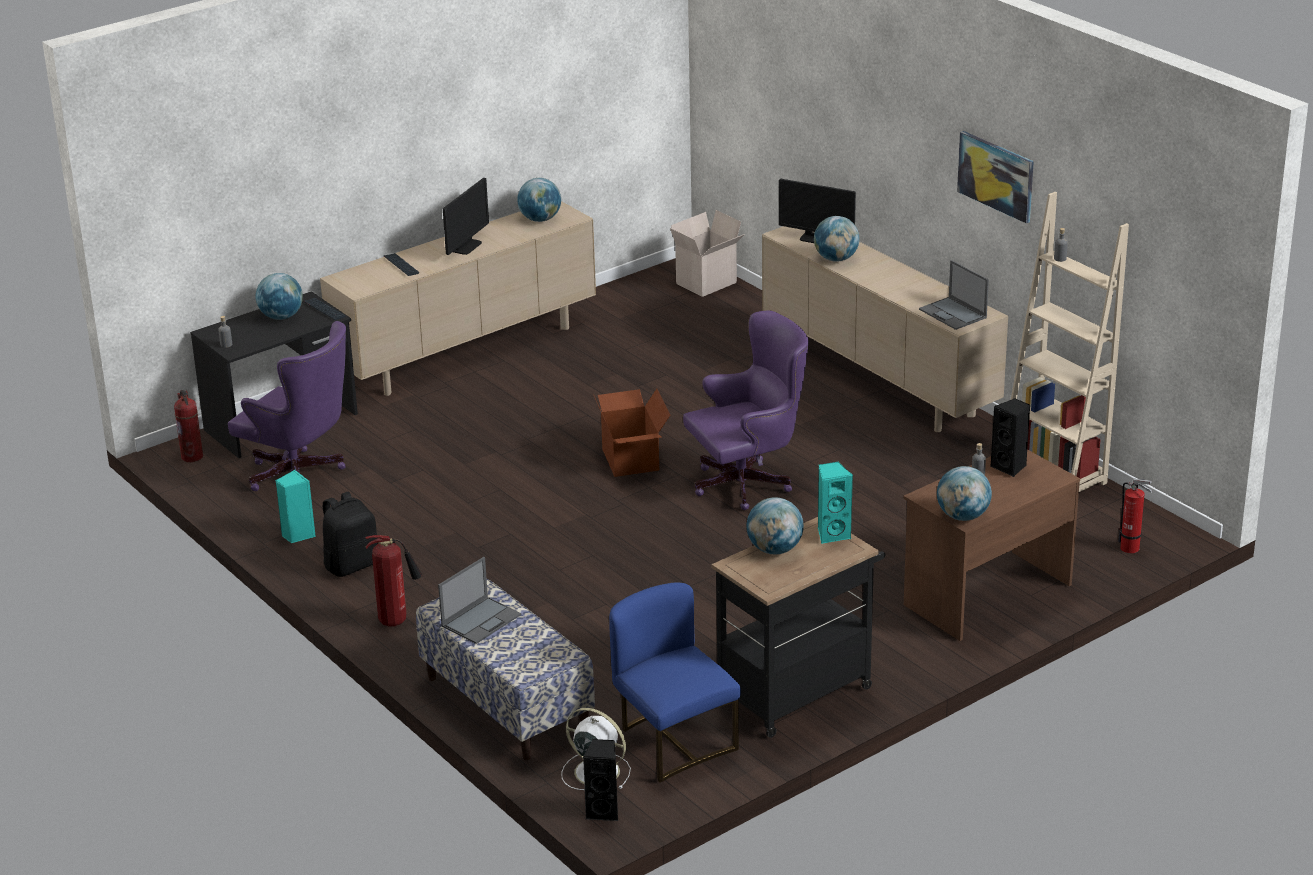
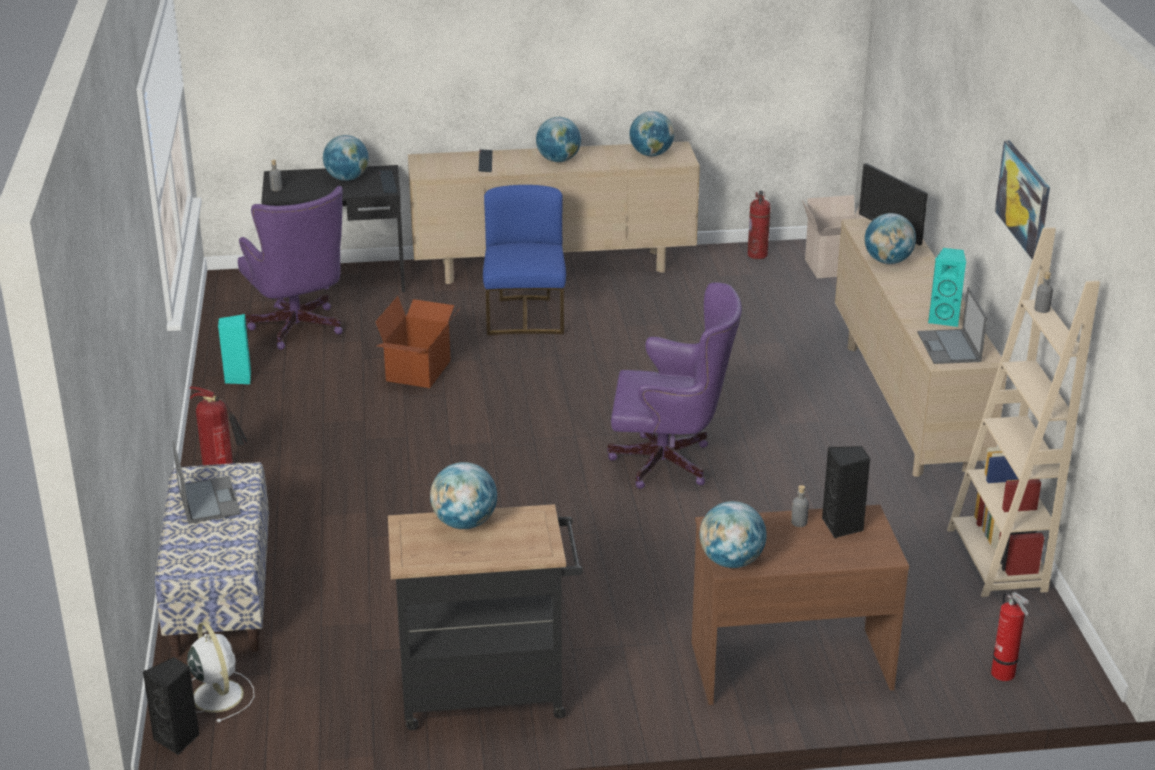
camera: 30 degrees right, 0 degrees up
(192, 457) = (239, 287): fire extinguisher -> fire extinguisher (758, 255)
(351, 565) = (248, 419): black backpack -> none
(466, 246) = (558, 160): monitor -> globe
(481, 620) = (208, 500): laptop -> laptop turned 90 degrees counterclockwise
(632, 459) = (588, 405): cardboard box -> cardboard box (419, 371)
(673, 742) = (318, 695): blue chair -> blue chair (525, 316)
(832, 534) = (540, 528): turquoise speaker -> turquoise speaker (944, 319)

